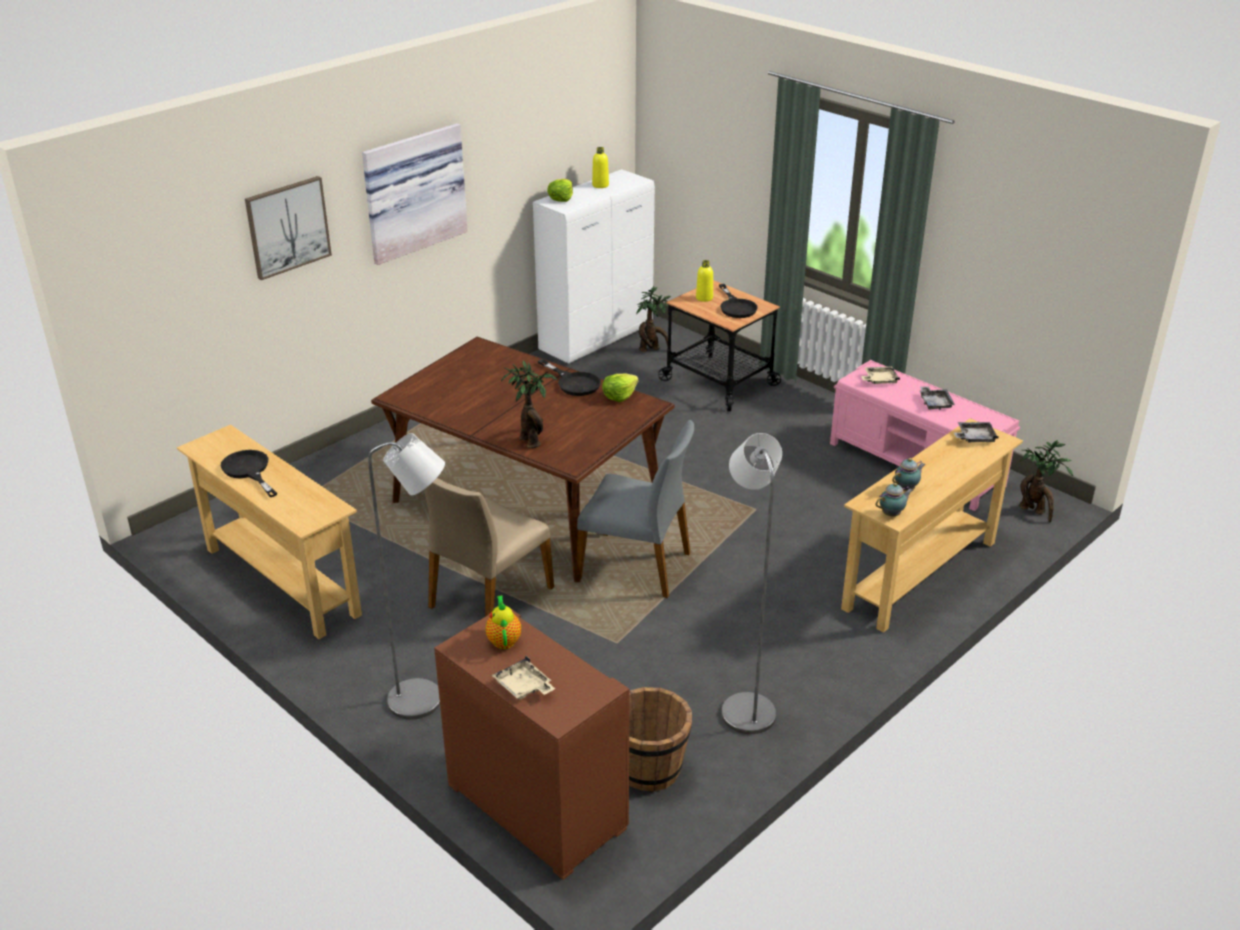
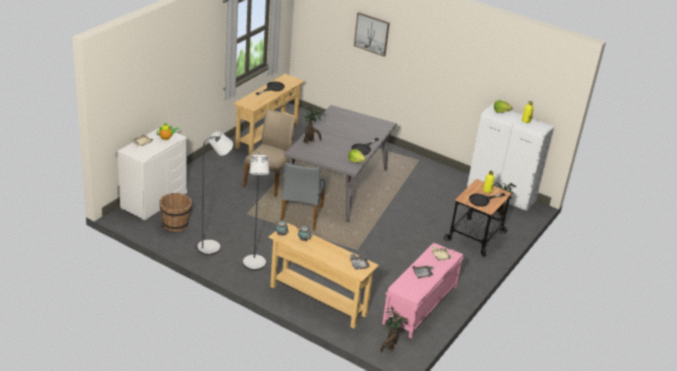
camera: 75 degrees right, 0 degrees up
(413, 192) = (430, 57): picture -> none
(425, 701) = (205, 173): grey floor lamp -> grey floor lamp (254, 266)
(489, 597) = (269, 181): beige chair -> beige chair turned 90 degrees clockwise
(528, 505) = (337, 186): brown dining table -> grey dining table
(535, 807) = (153, 201): brown dresser -> white dresser

